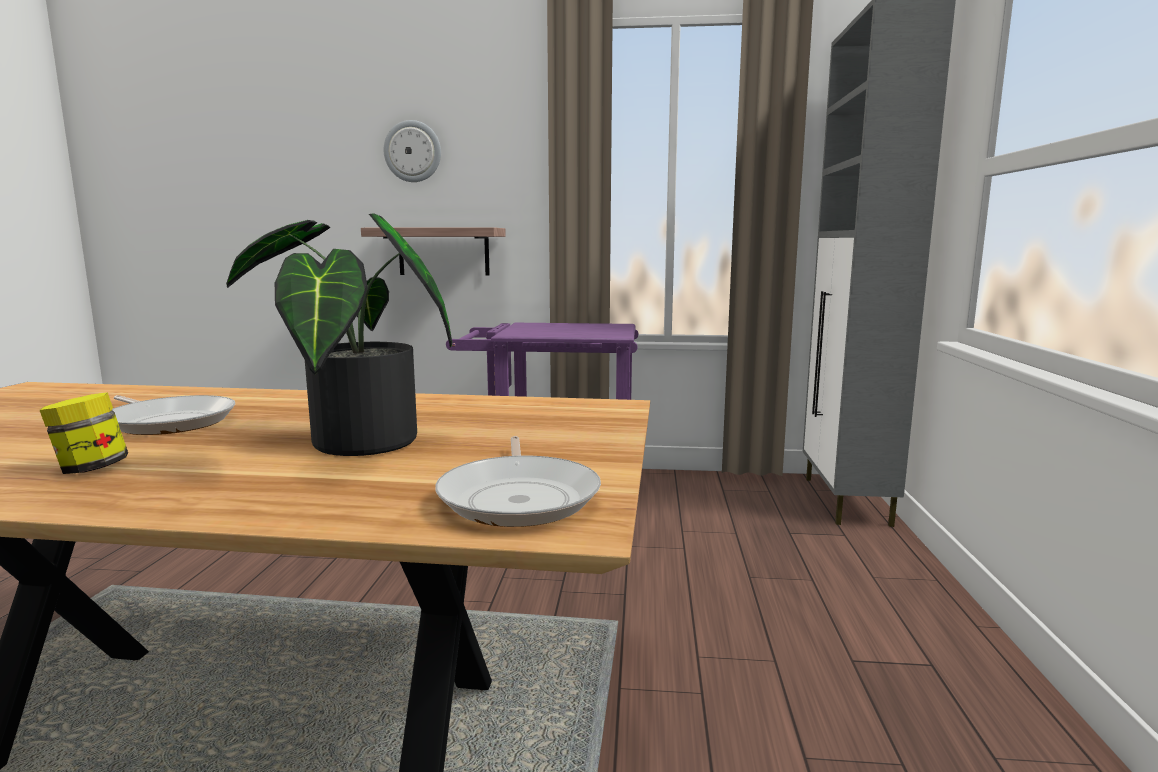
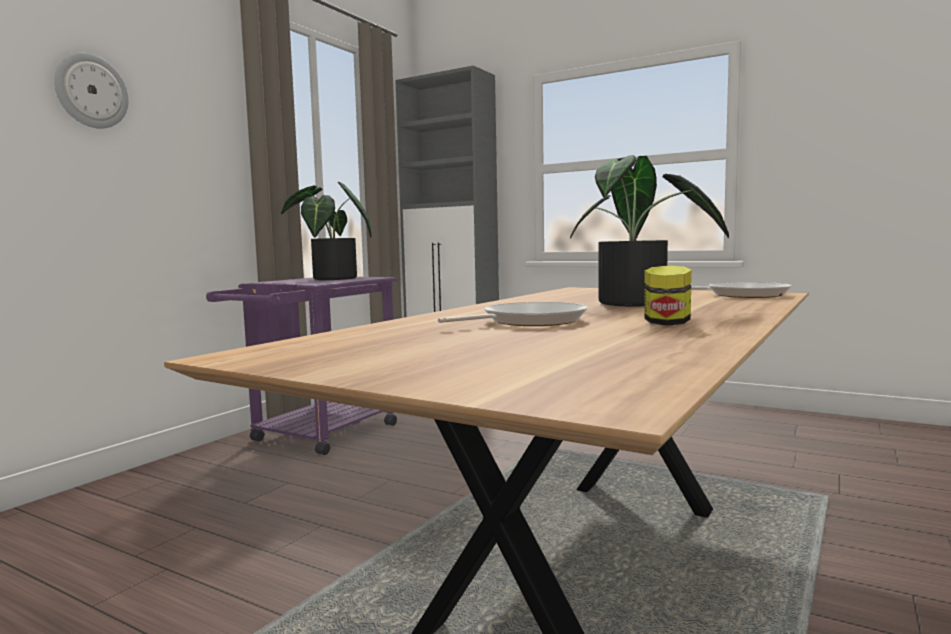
camera: 65 degrees left, 5 degrees down
(443, 251) = (134, 213): shelf -> none
(579, 329) = (330, 279): none -> potted plant

